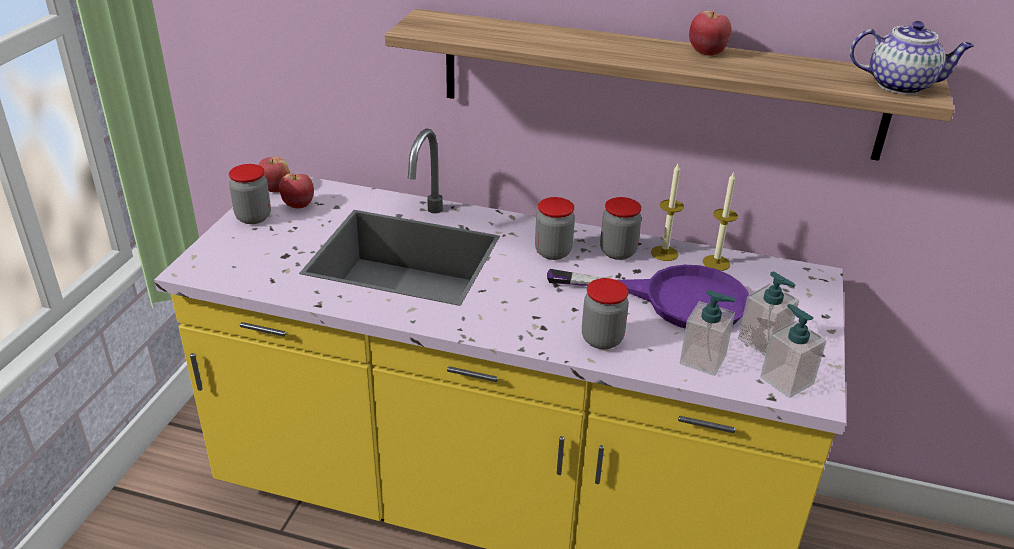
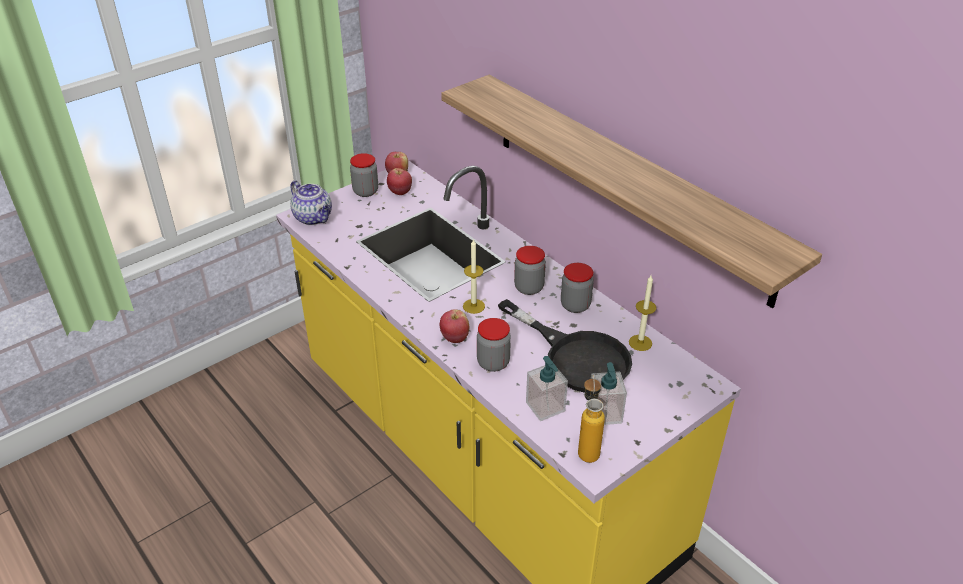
camera: 35 degrees right, 5 degrees up
(664, 253) = (609, 320): candle -> candle (473, 306)
(674, 299) = (576, 356): purple frying pan -> black frying pan
(707, 53) = (645, 173): apple -> apple (454, 338)
(786, 380) = (587, 448): soap dispenser -> bottle
(901, 85) = (761, 251): teapot -> teapot (314, 218)

